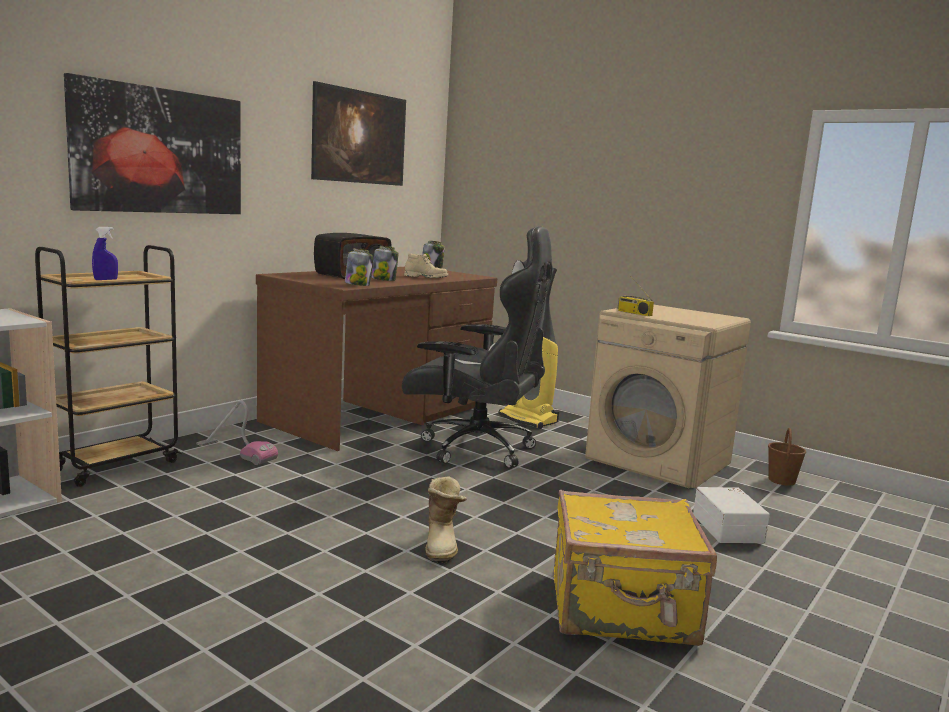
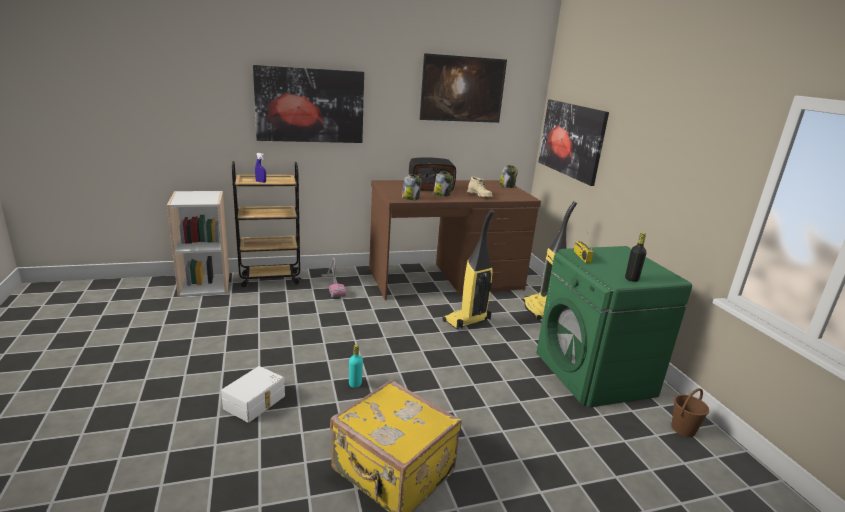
camera: 35 degrees right, 10 degrees up
(442, 545) = (355, 384): boot -> turquoise bottle
(470, 448) = (466, 321): black office chair -> vacuum cleaner
(505, 201) = (571, 140): none -> picture
(657, 461) = (592, 374): beige washing machine -> green washing machine
(708, 321) = (631, 279): none -> black bottle
(729, 528) = (564, 450): white storage box -> white storage box (255, 402)

